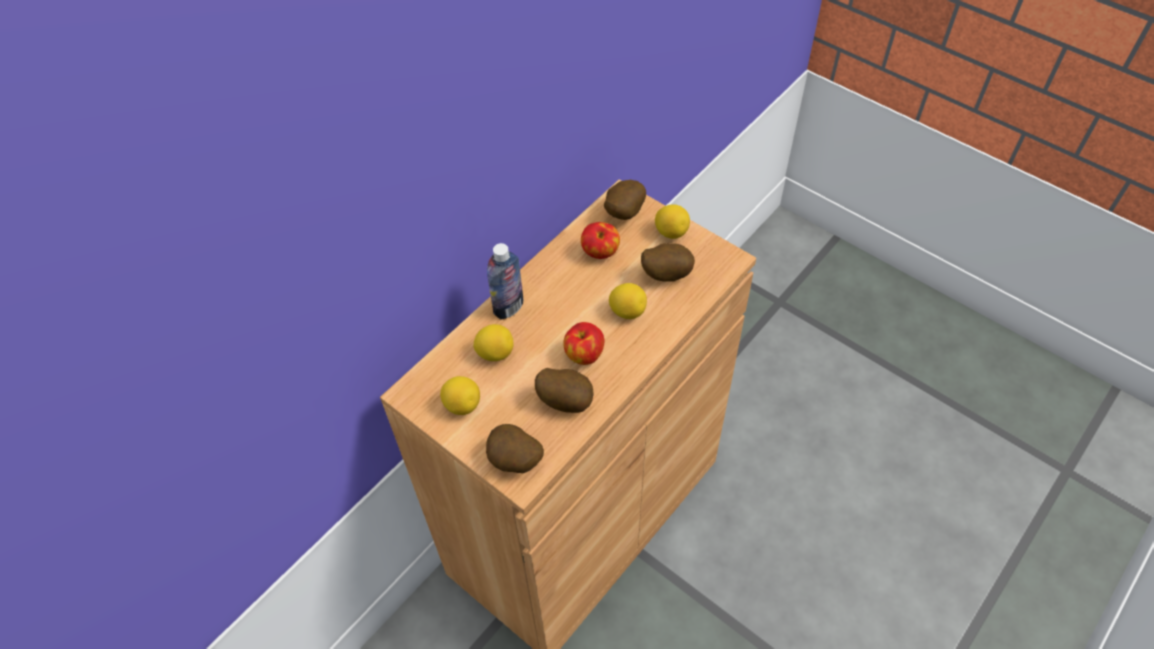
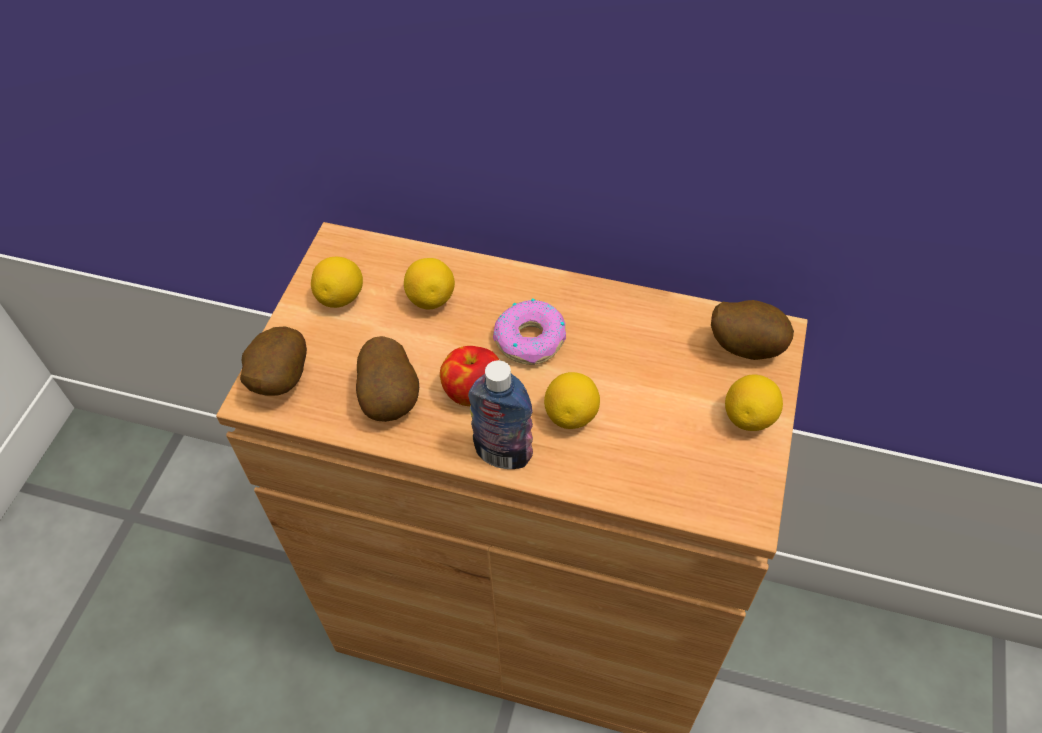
camera: 65 degrees right, 0 degrees up
(508, 307) = (508, 284): bottle -> bottle (503, 454)
(560, 311) = (531, 339): none -> donut
(600, 253) = (656, 346): apple -> none
(665, 274) = (665, 438): potato -> none

